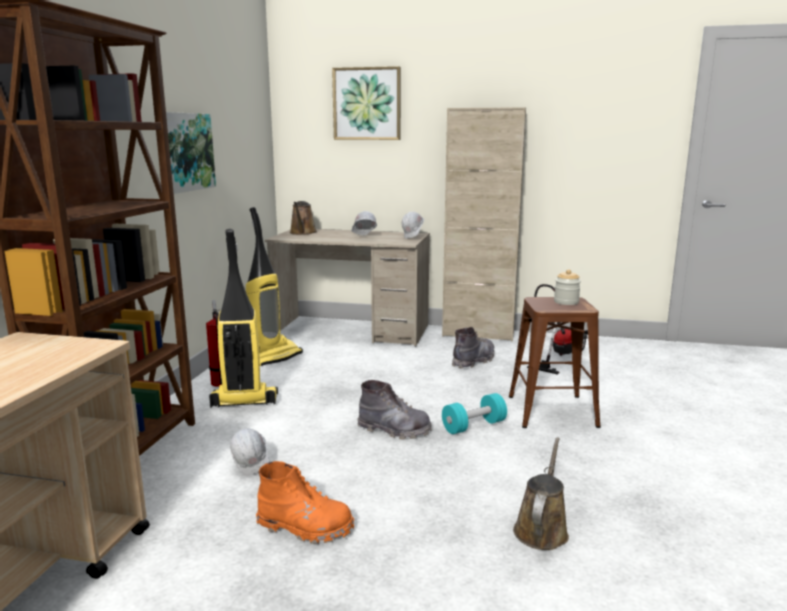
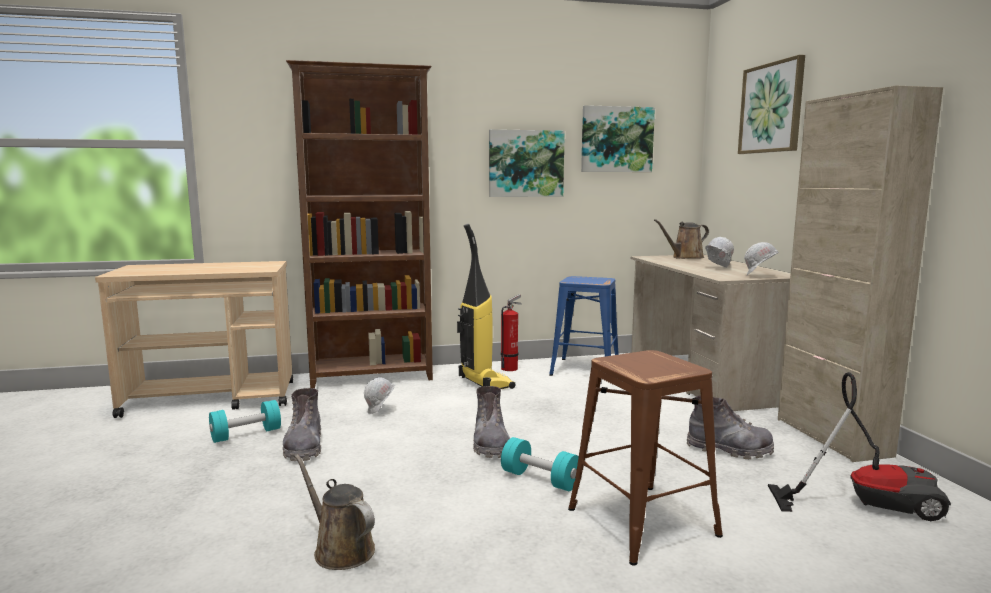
camera: 65 degrees right, 5 degrees down
(217, 570) = (246, 434): none -> turquoise dumbbell
(234, 123) = (616, 139): none -> picture
(272, 356) = (585, 369): vacuum cleaner -> blue stool
(305, 527) = (304, 447): orange boot -> grey boot
(541, 529) = (340, 549): brown watering can -> brown watering can turned 135 degrees counterclockwise
(566, 302) = (665, 366): jar -> none

